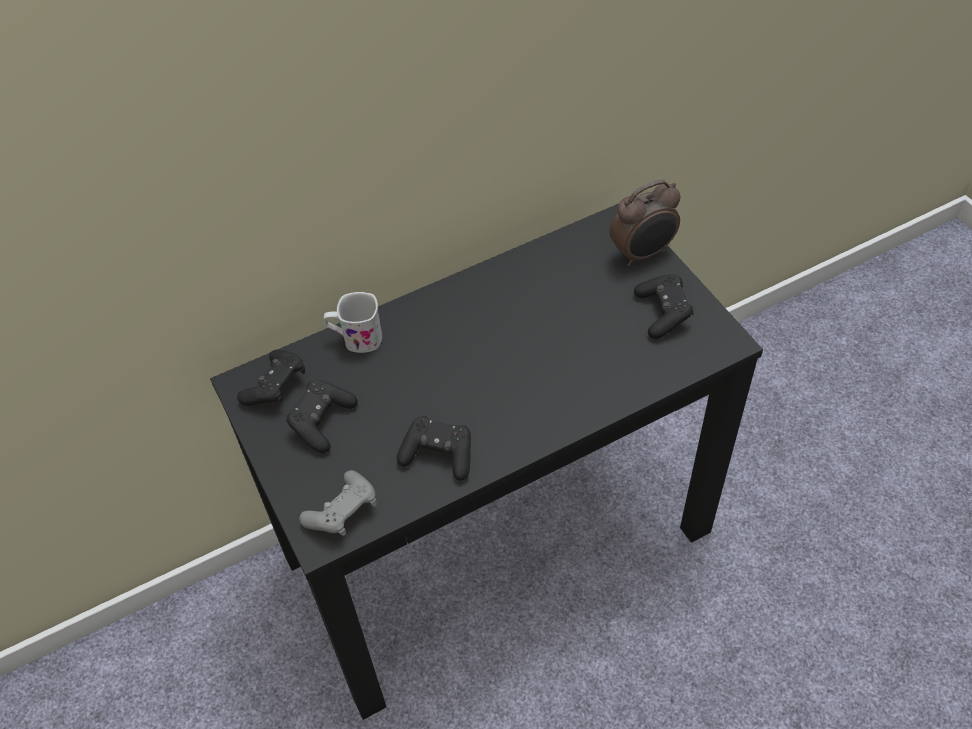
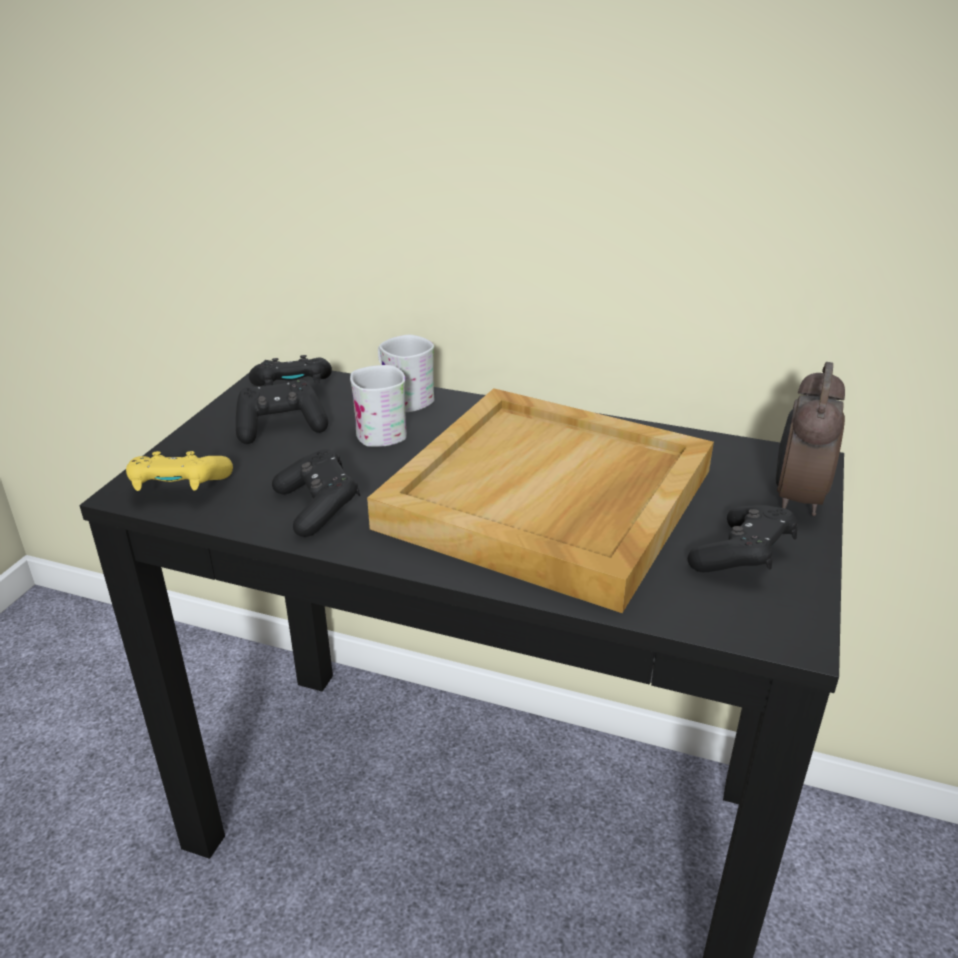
camera: 45 degrees right, 20 degrees down
(343, 513) = (179, 489): grey game controller -> yellow game controller
(383, 375) = (379, 430): none -> white mug
(541, 350) = (548, 501): none -> beige tray
(643, 254) = (796, 499): alarm clock -> alarm clock turned 90 degrees clockwise

